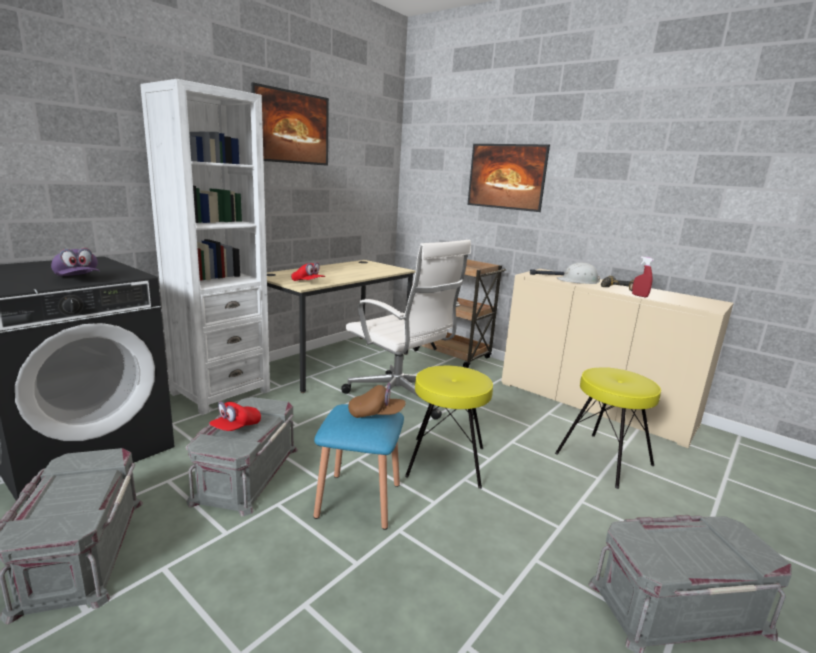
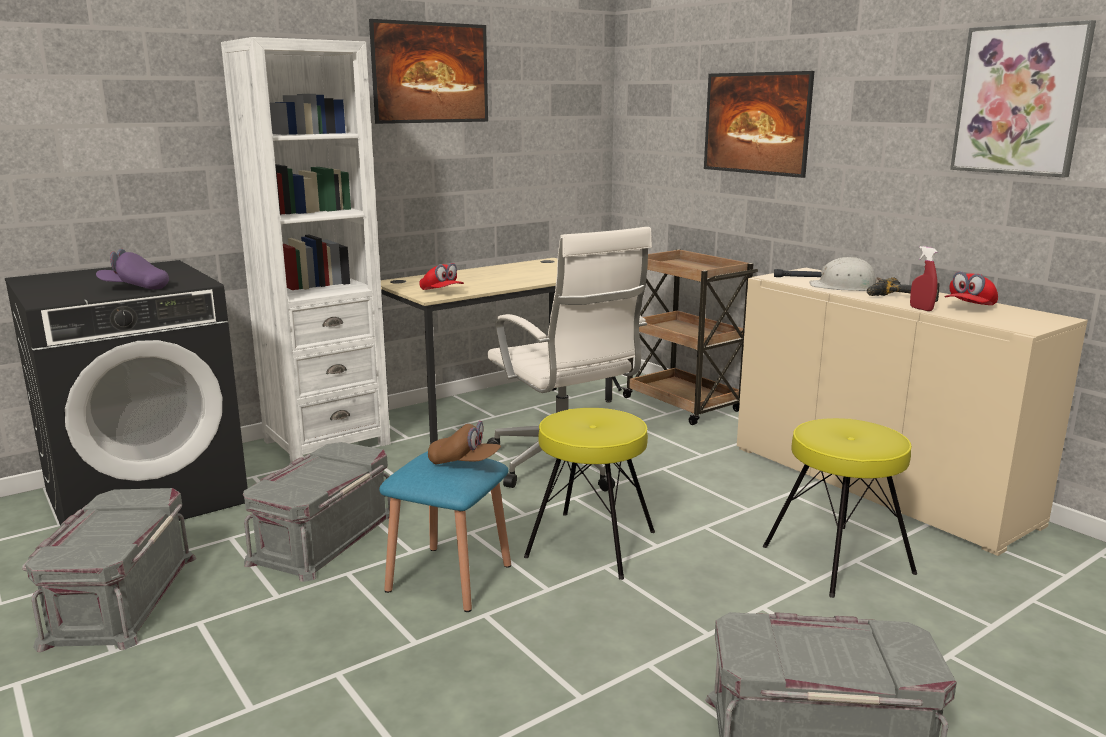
camera: 15 degrees right, 0 degrees up
(77, 279) = (134, 288): purple cap -> purple cap turned 120 degrees clockwise
(236, 428) = (307, 475): red cap -> red cap (969, 308)
(693, 168) = (1020, 100): none -> picture

